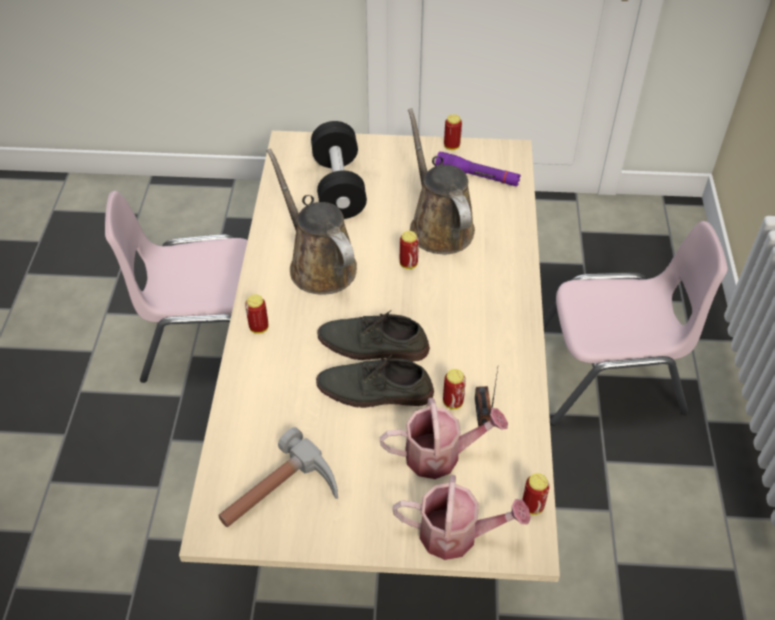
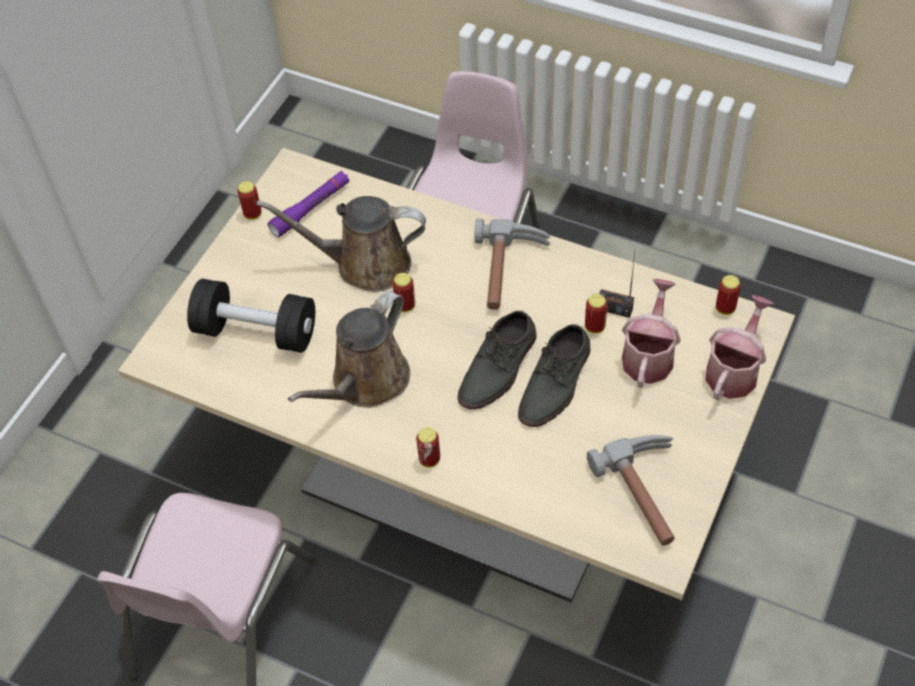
camera: 65 degrees left, 5 degrees up
(318, 264) = (366, 382): brown watering can -> brown watering can turned 45 degrees counterclockwise
(483, 321) = (510, 272): none -> hammer

